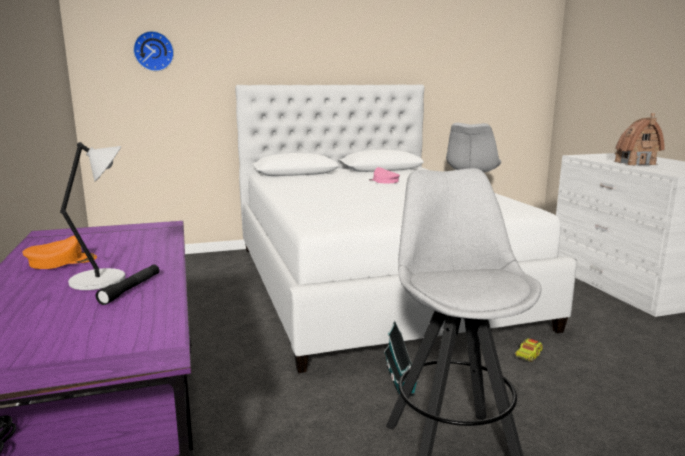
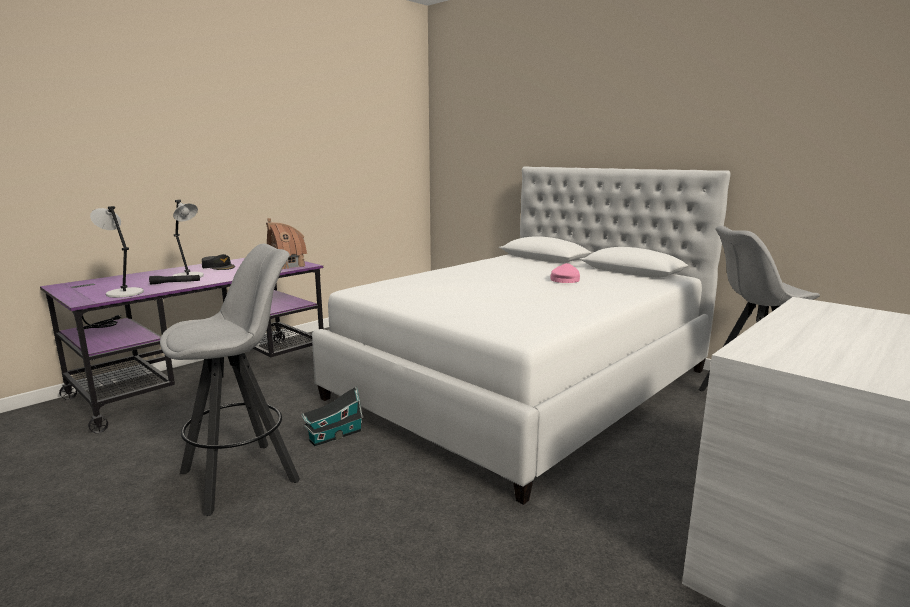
camera: 60 degrees right, 0 degrees up
(61, 261) = (218, 267): orange cap -> black cap
(143, 324) = (123, 293): none -> grey table lamp
(153, 51) = (475, 137): wall clock -> none
(528, 355) = (436, 489): toy truck -> none
(635, 163) = (814, 330): toy house -> toy house (288, 266)

